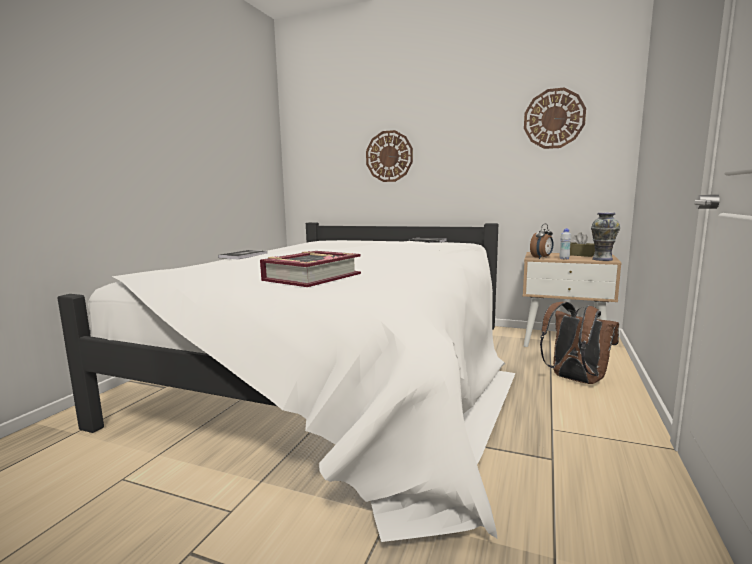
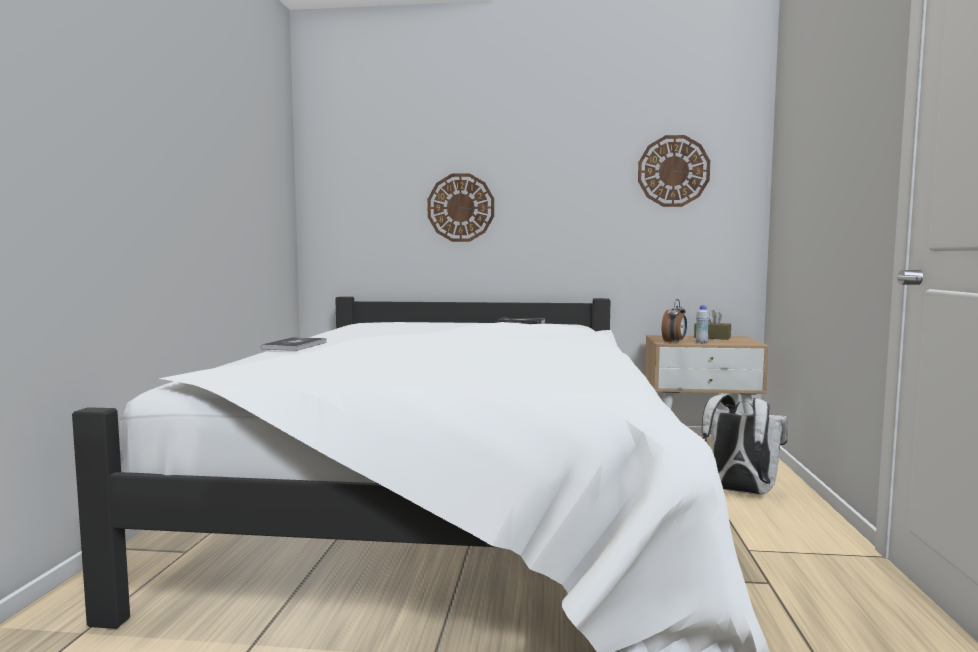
camera: 15 degrees left, 5 degrees down
(311, 277) = (473, 371): book -> none
(574, 380) = (739, 492): brown backpack -> white backpack
(602, 259) = (744, 342): vase -> none

